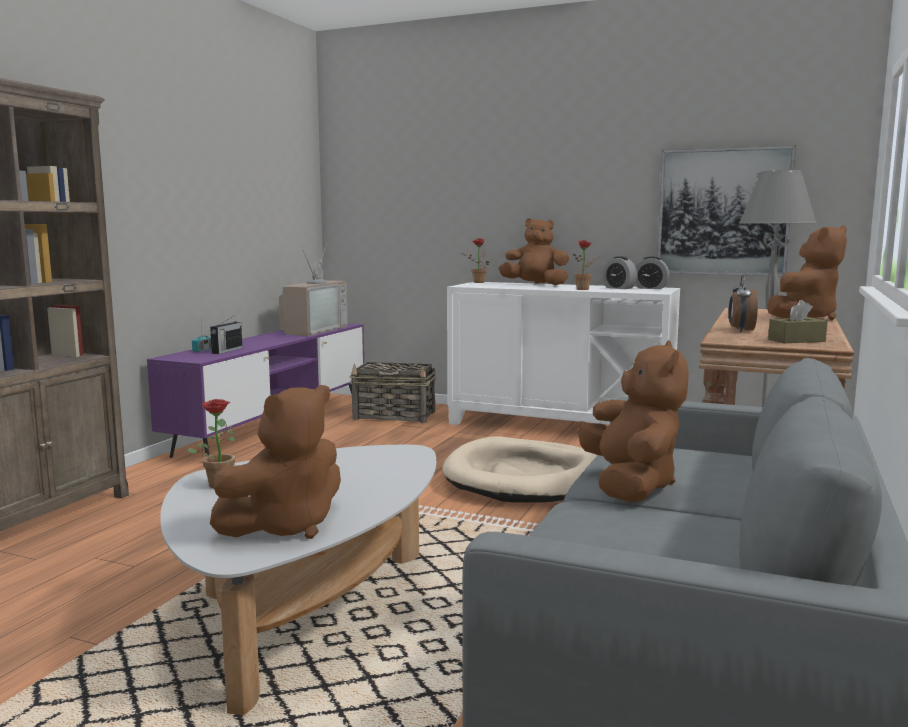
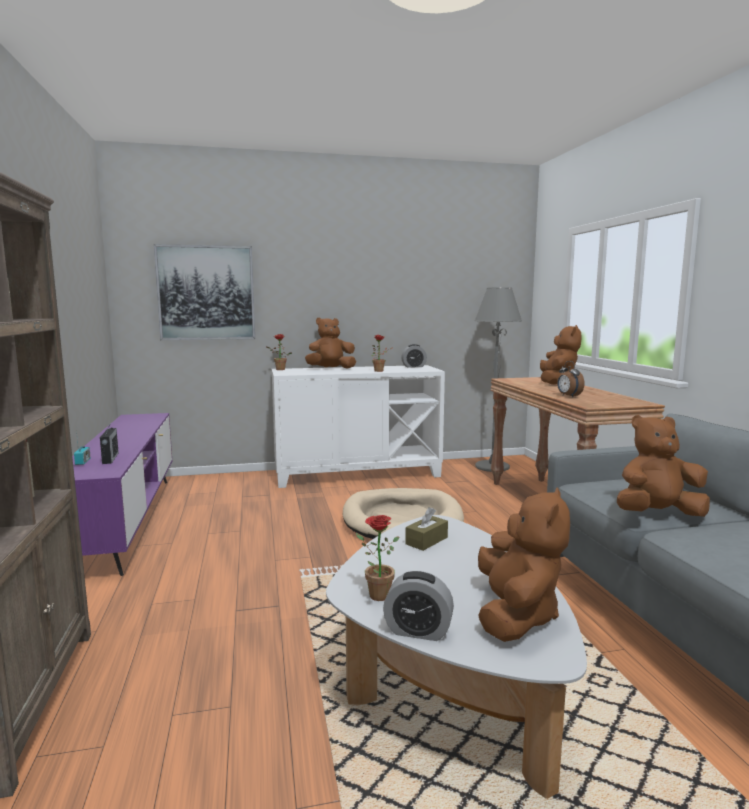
camera: 35 degrees left, 0 degrees up
(313, 330) = (138, 424): television -> none
(395, 416) = (224, 489): basket -> none
(619, 288) = (395, 368): alarm clock -> alarm clock (418, 631)
(630, 485) = (657, 514): brown plush toy -> brown plush toy turned 60 degrees counterclockwise
(723, 212) = (450, 312): picture -> picture (206, 293)
(796, 340) = (619, 401): brown tissue box -> brown tissue box (426, 541)

